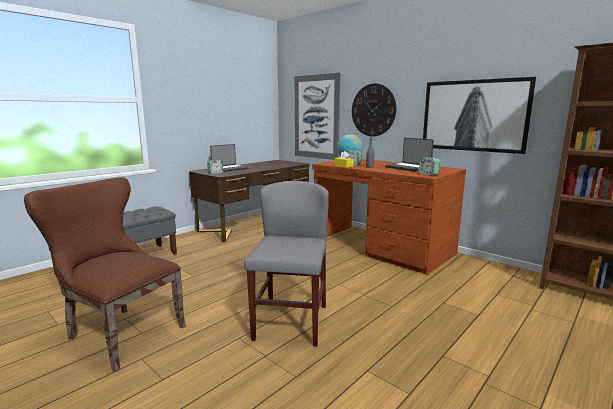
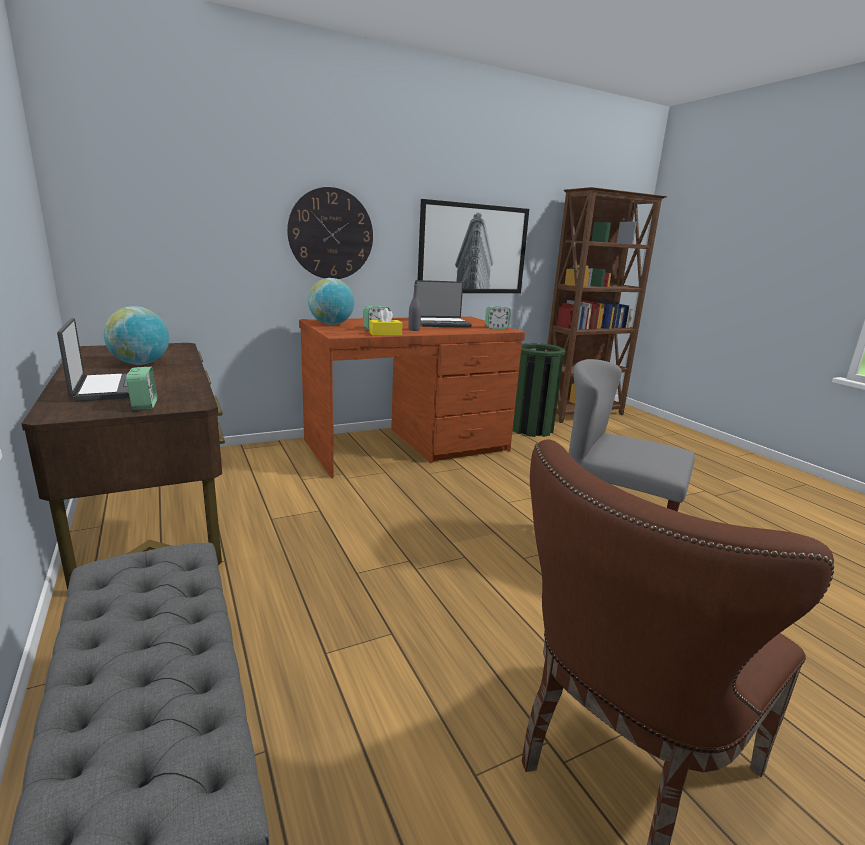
camera: 70 degrees left, 5 degrees up
(265, 166) = (141, 364): none -> globe
(316, 117) = (192, 241): picture -> none
(492, 277) = (531, 429): none -> green trash can

